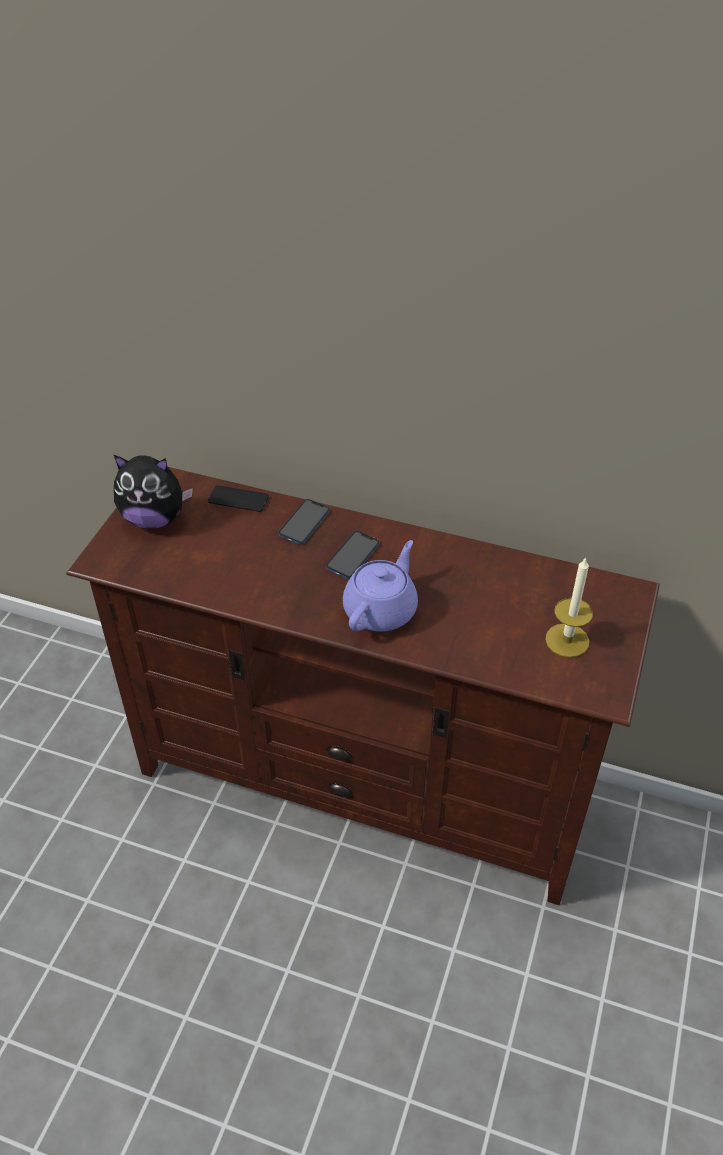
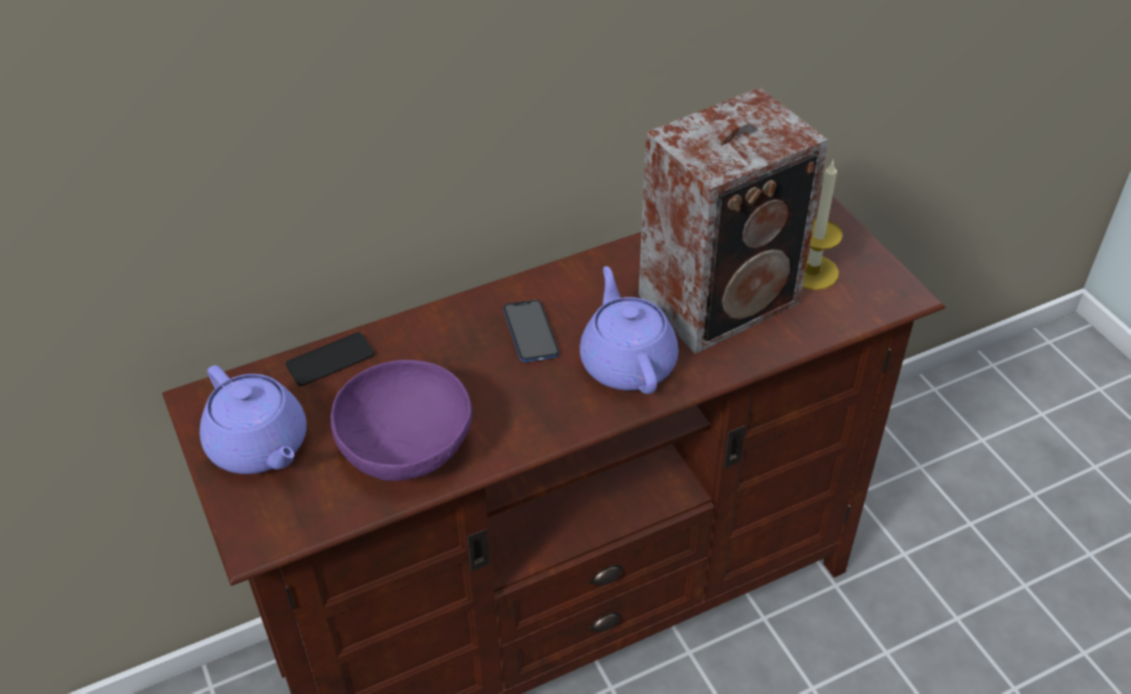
camera: 45 degrees left, 0 degrees up
(154, 518) = (259, 446): plush toy -> purple teapot
(215, 569) = (407, 448): none -> purple bowl
(304, 523) = (437, 335): phone -> none
(487, 616) = (723, 299): none -> speaker

